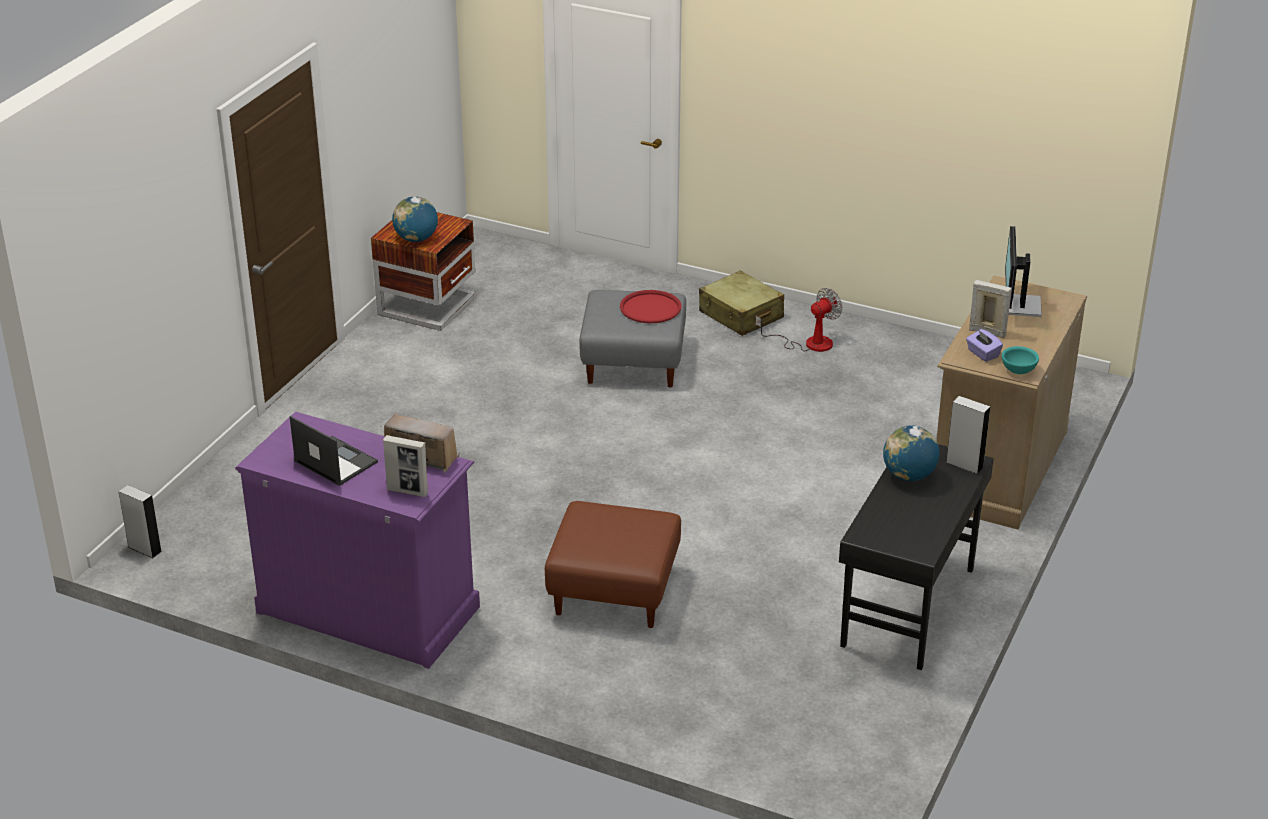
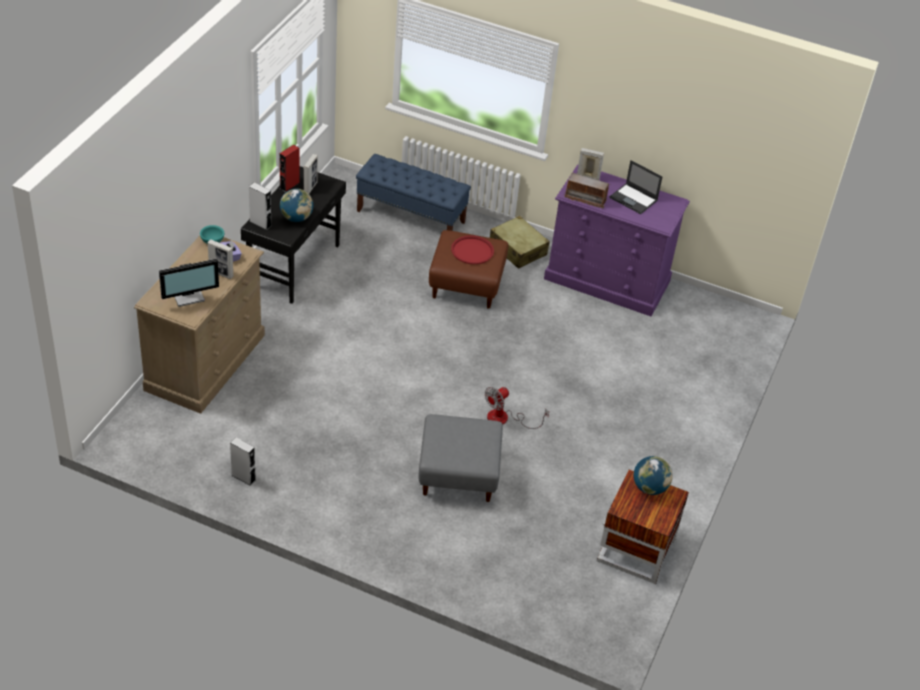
camera: 175 degrees right, 10 degrees up
(144, 549) = (754, 325): grey speaker -> grey speaker (243, 477)
(650, 308) = (448, 444): red tray -> red tray (472, 250)
(715, 710) = (411, 217): none -> blue bench
(741, 315) = (368, 528): beige suitcase -> beige suitcase (517, 249)
(808, 343) = (315, 491): fan -> fan (505, 419)
(899, 525) = (310, 188): none -> picture frame
(937, 528) = (289, 185): none -> red speaker
(1019, 306) = (189, 296): monitor -> monitor turned 60 degrees clockwise

